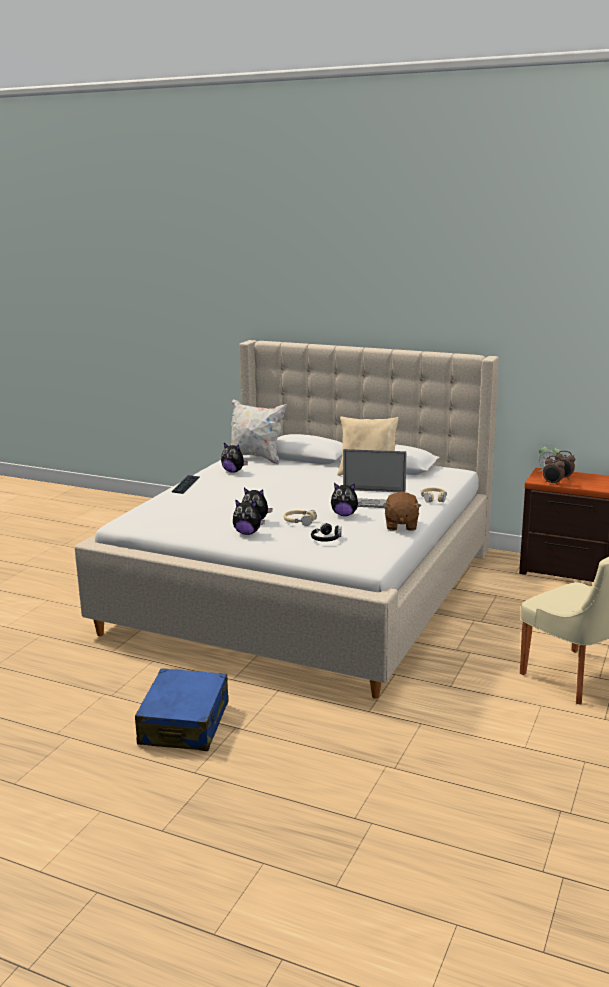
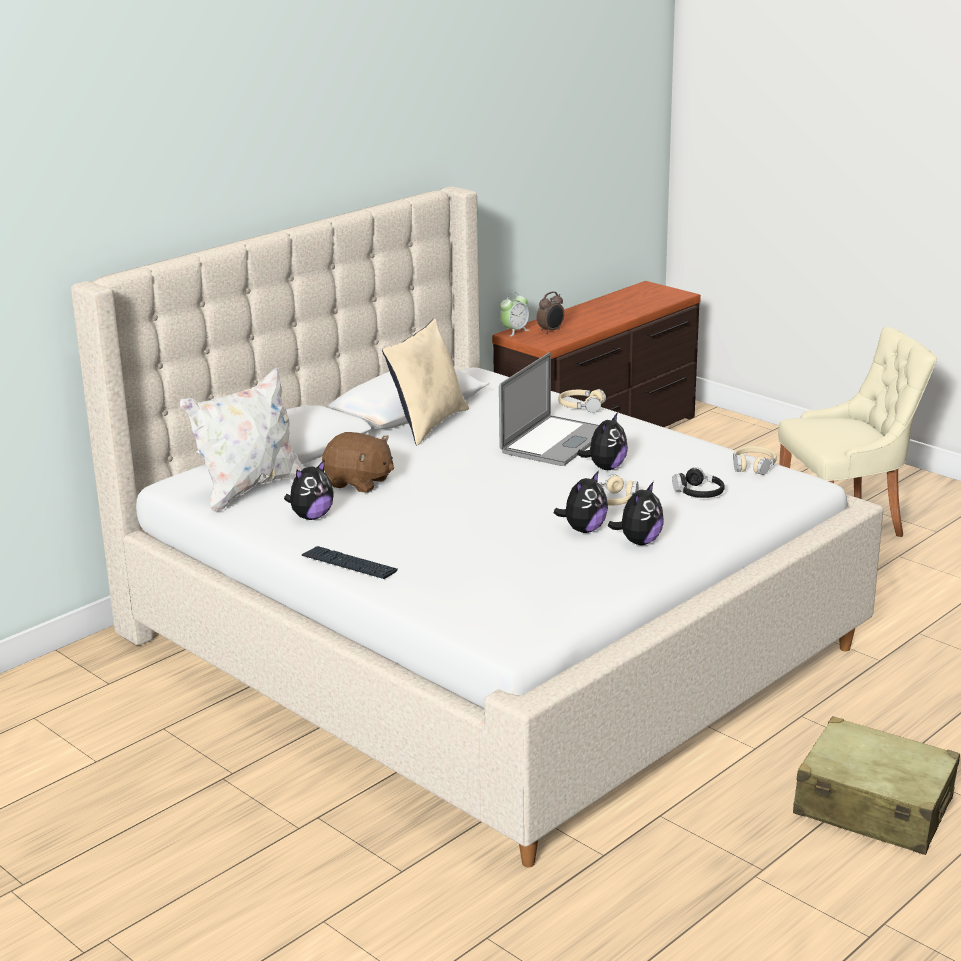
camera: 70 degrees left, 5 degrees up
(184, 723) = (873, 807): blue suitcase -> beige suitcase
(382, 548) = (753, 466): none -> beige headphones
(401, 525) = (673, 442): brown plush toy -> brown plush toy (359, 482)
(552, 483) = (567, 339): alarm clock -> none

